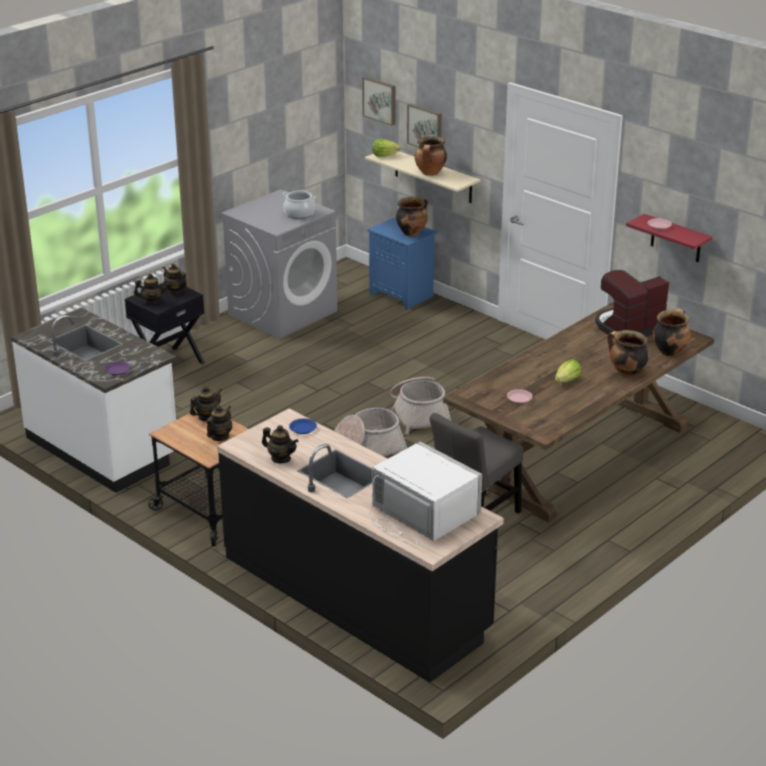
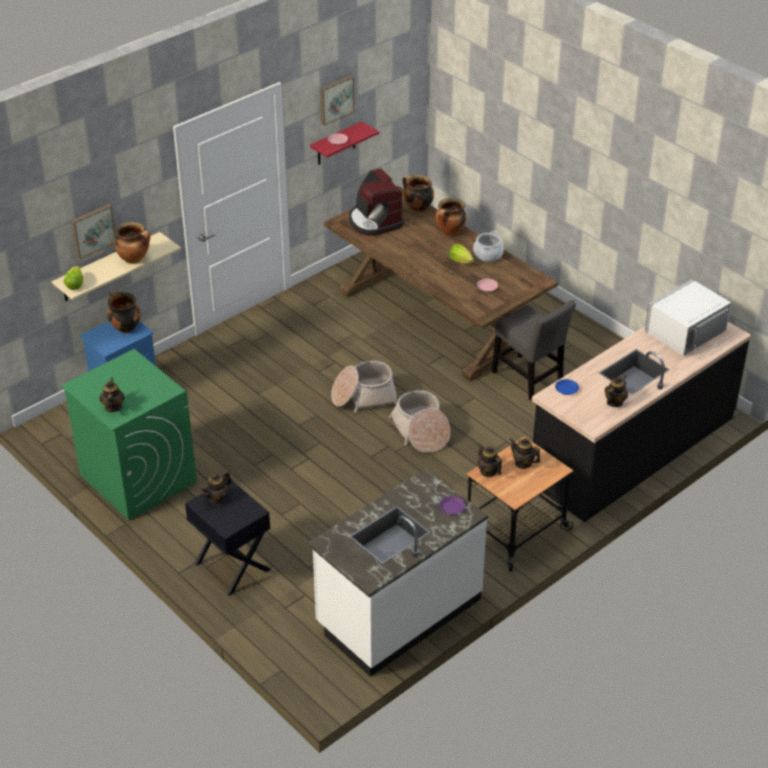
camera: 85 degrees left, 10 degrees up
(152, 301) = (238, 516): teapot -> teapot (113, 407)
(283, 312) = (137, 478): grey washing machine -> green washing machine
(299, 213) = (135, 373): cooking pot -> cooking pot (487, 255)
(380, 100) = (33, 243): picture -> picture (335, 99)

